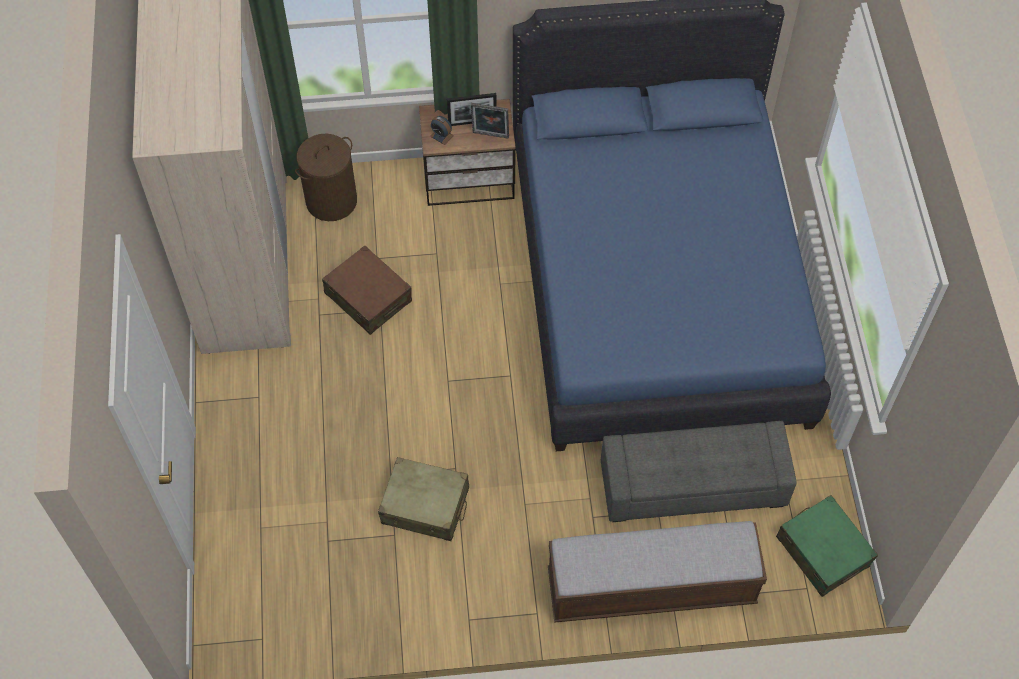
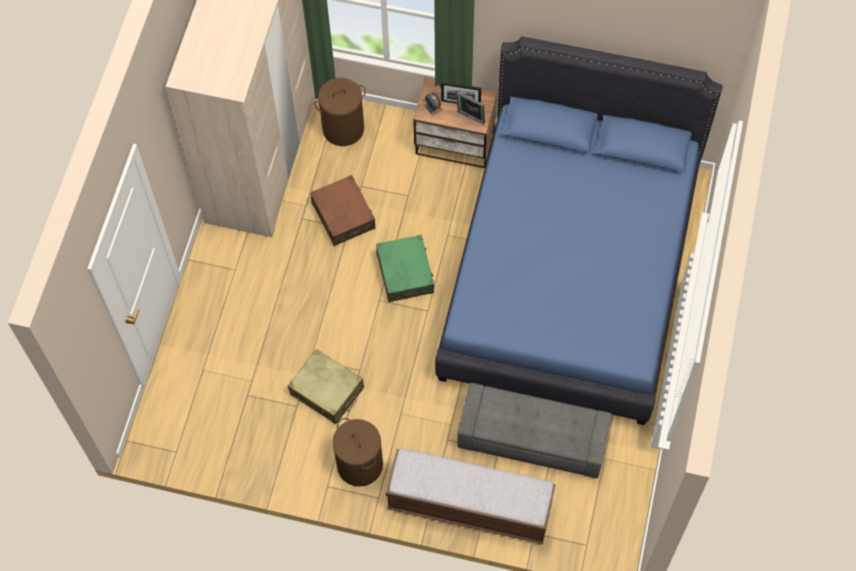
camera: 20 degrees right, 5 degrees up
(498, 580) = (359, 464): none -> brown laundry basket
(823, 551) = (611, 521): green suitcase -> green suitcase (405, 273)

